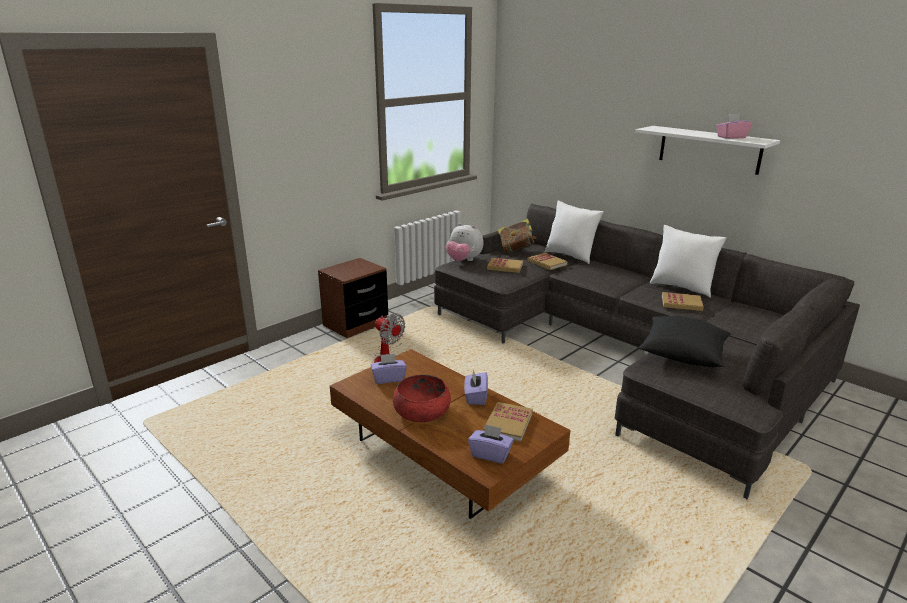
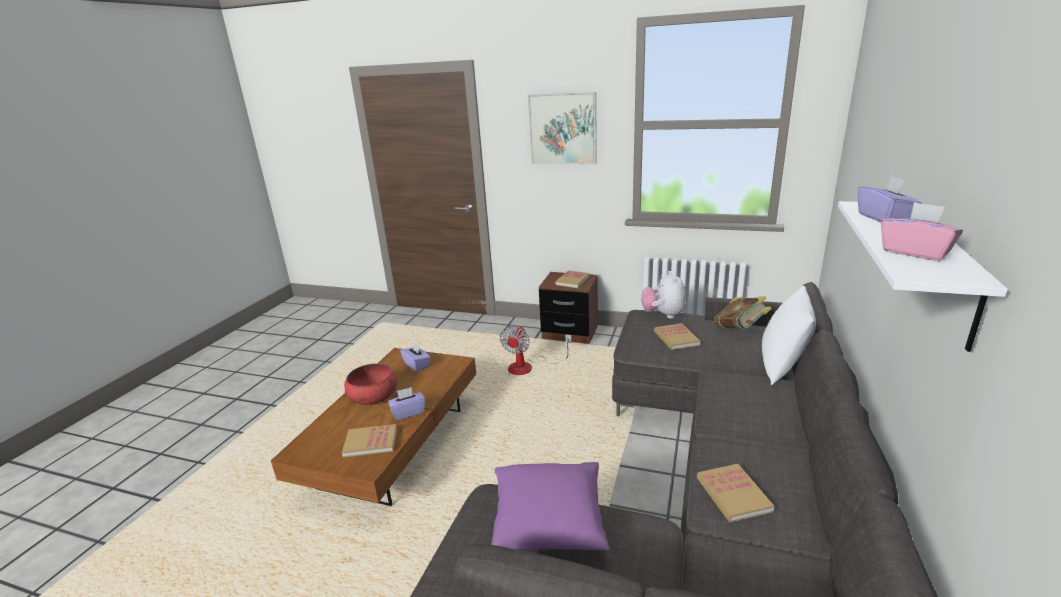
camera: 65 degrees right, 0 degrees up
(319, 112) = (562, 129): none -> picture
(490, 454) = (319, 447): purple tissue box -> purple tissue box (884, 218)
(547, 263) = (728, 358): book -> book (572, 280)
(681, 287) = (802, 485): white pillow -> none
(682, 355) = (548, 523): black pillow -> purple pillow

